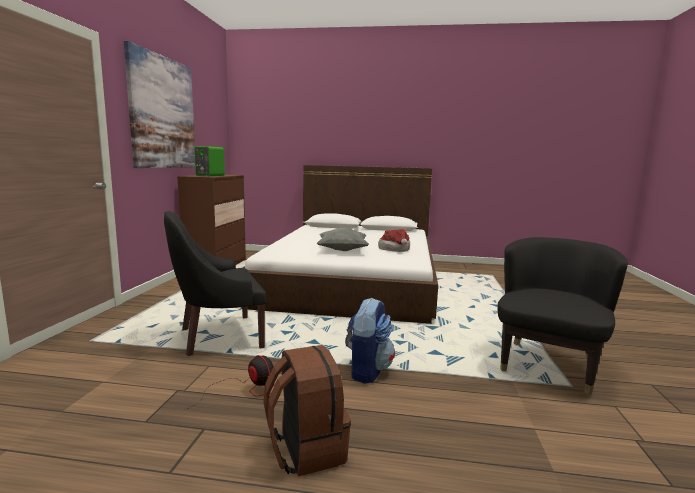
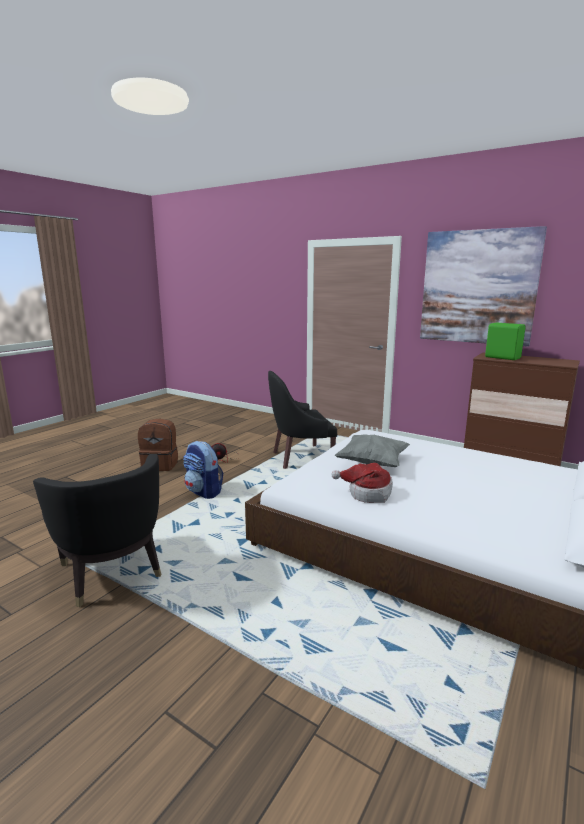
camera: 115 degrees right, 5 degrees up
(219, 337) = (300, 458): black armchair -> black armchair turned 105 degrees counterclockwise

